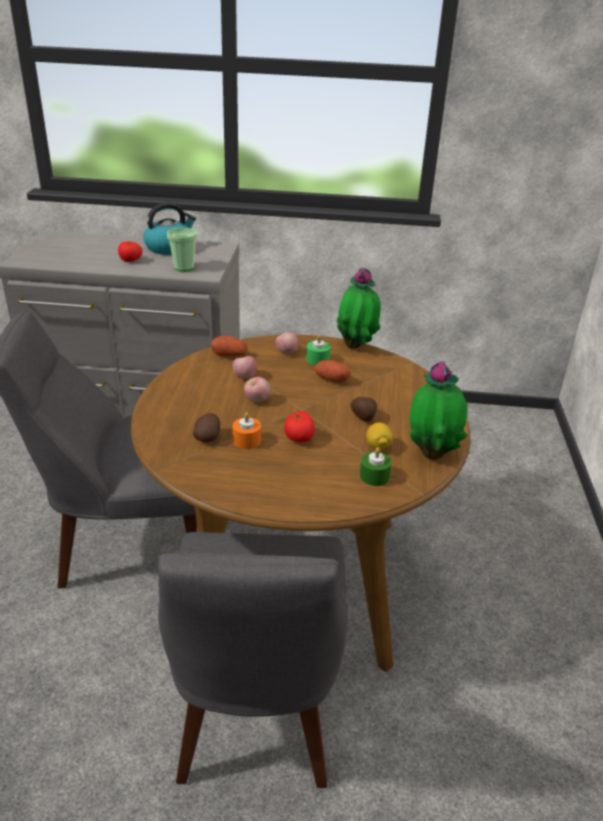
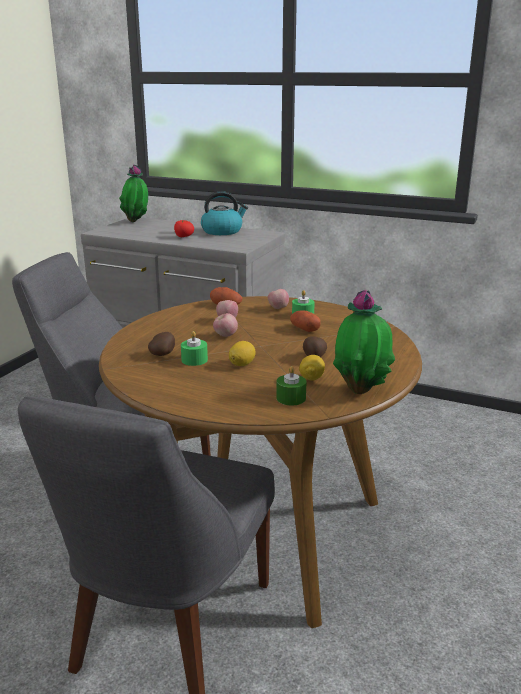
camera: 20 degrees right, 10 degrees down
(184, 267) = (224, 243): cup -> none
(246, 440) = (194, 360): orange candle -> green candle
(299, 438) = (242, 364): tomato -> lemon
(356, 346) = (347, 310): potted plant -> potted plant (136, 222)

